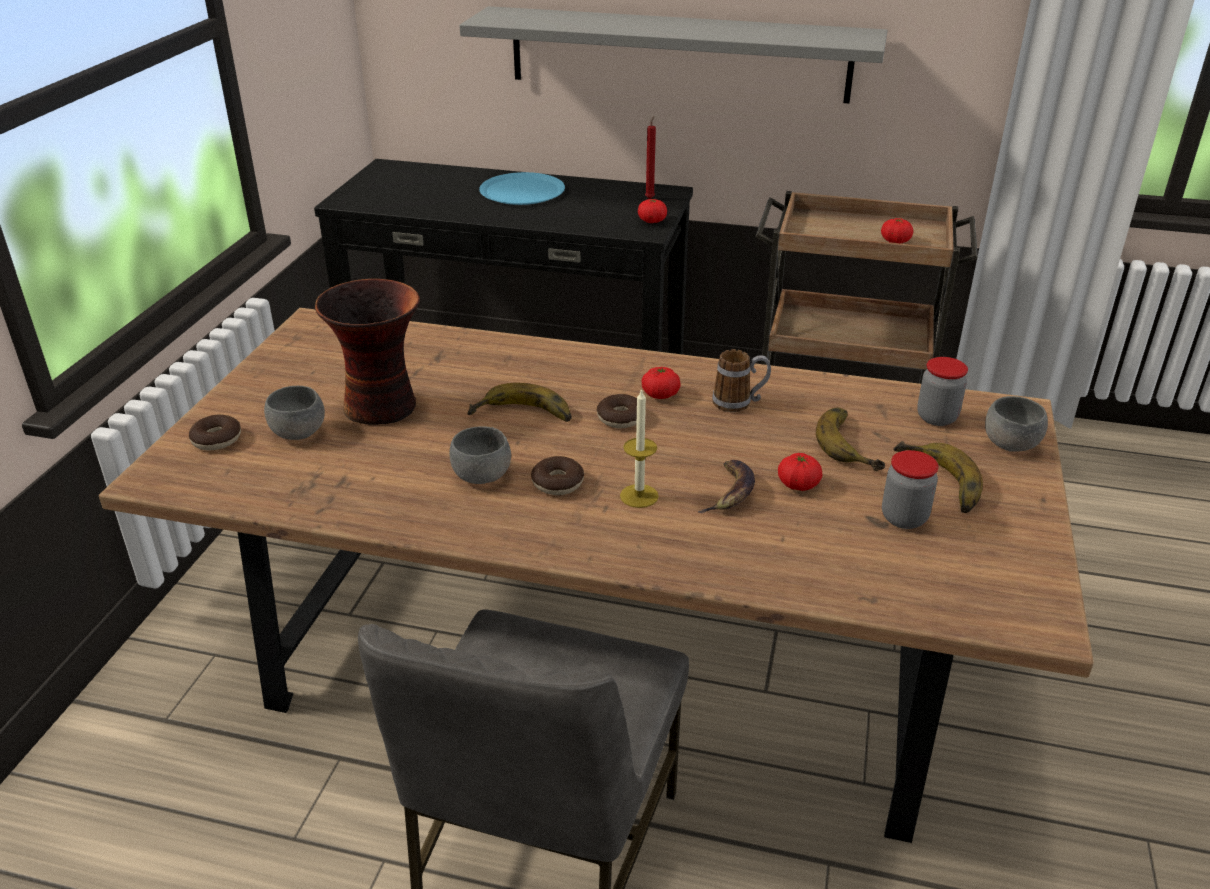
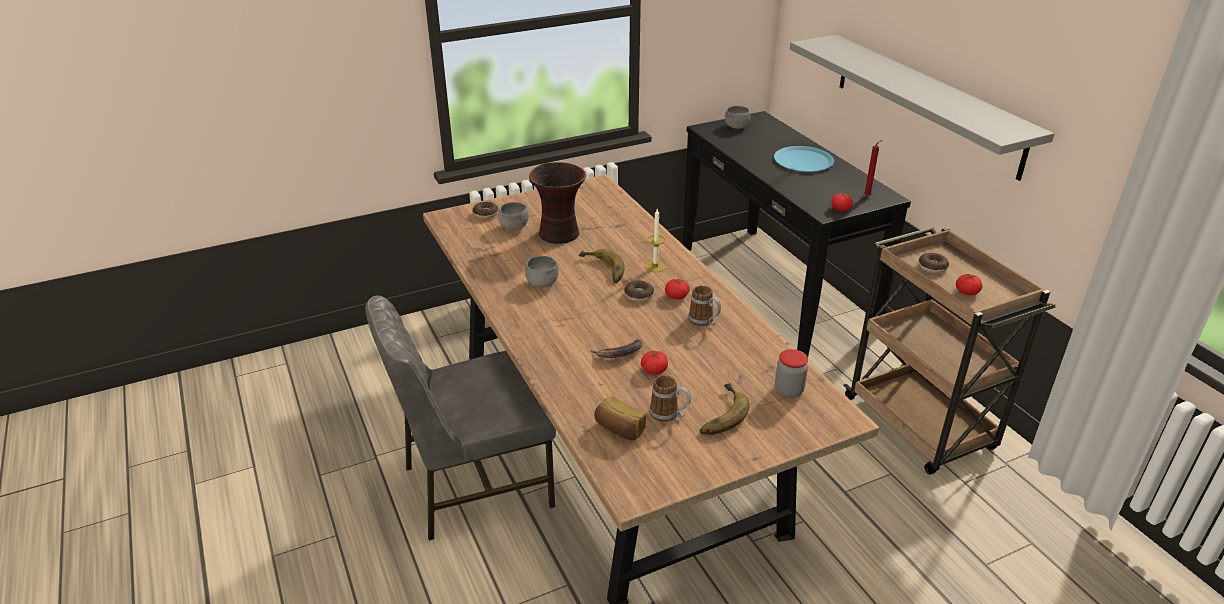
camera: 50 degrees right, 0 degrees up
(557, 483) = (563, 304): donut -> donut (932, 267)
(639, 496) = (582, 329): candle -> candle (655, 267)
(853, 444) = (718, 373): banana -> none
(897, 571) = (619, 429): none -> bread
(904, 518) = (669, 415): jar -> mug
(1010, 444) = (798, 427): grey bowl -> grey bowl (736, 127)

